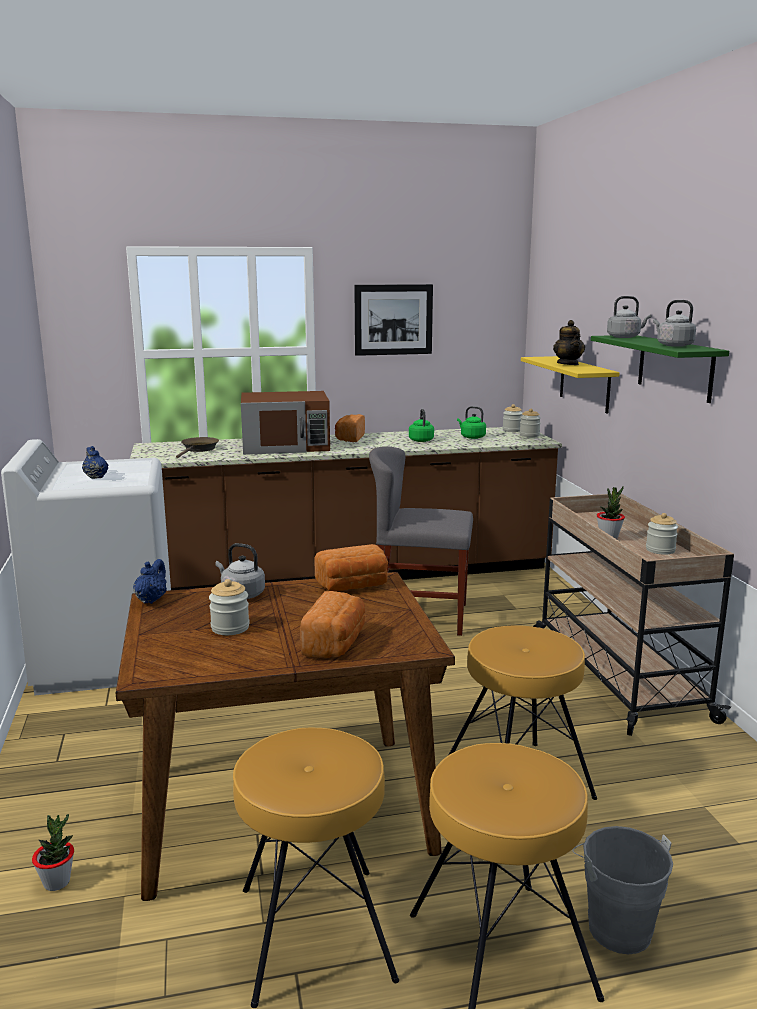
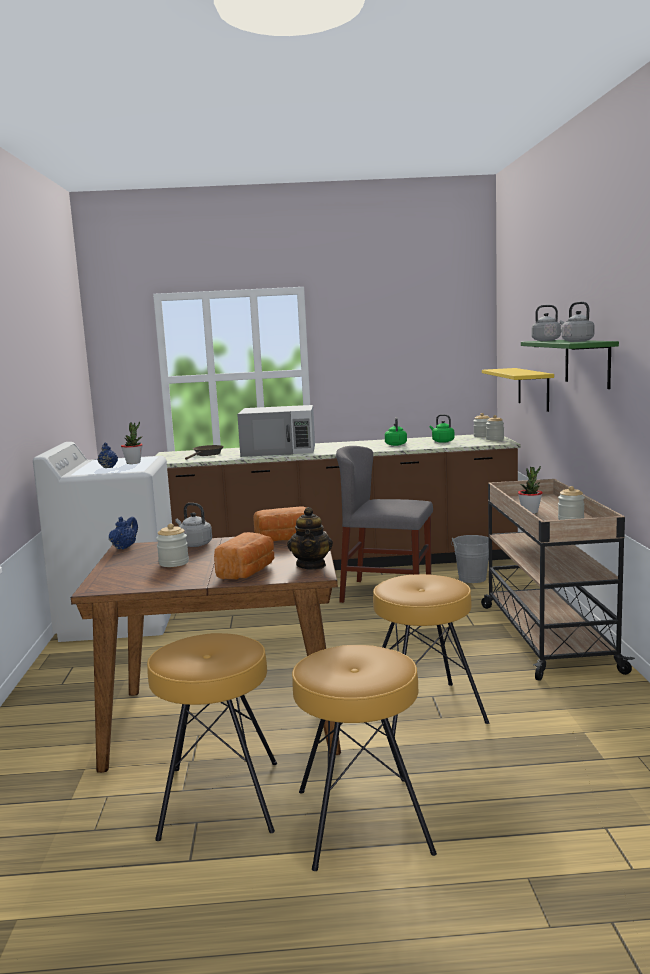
camera: 10 degrees right, 5 degrees down
(57, 882) = (38, 758): potted plant -> potted plant (133, 463)
(286, 445) = (279, 450): brown microwave -> white microwave
(349, 438) = (335, 445): bread -> none
(393, 319) = (375, 344): picture -> none
(568, 364) = (516, 371): teapot -> teapot (311, 565)
(615, 924) = (468, 807): grey bucket -> grey bucket (471, 577)

